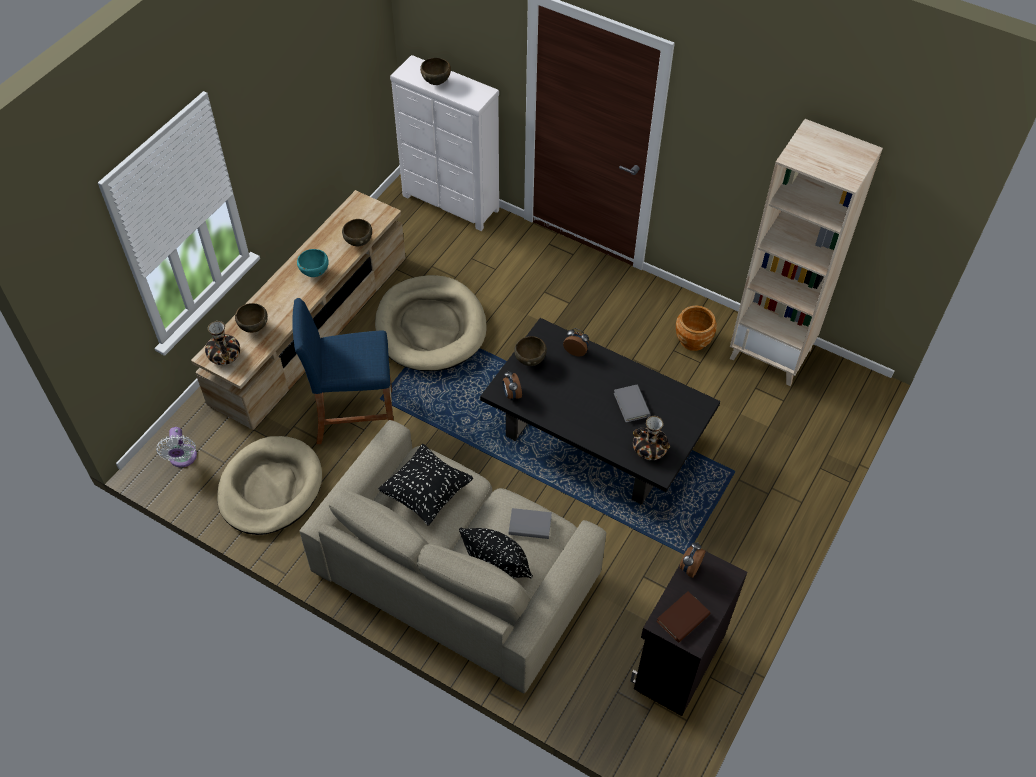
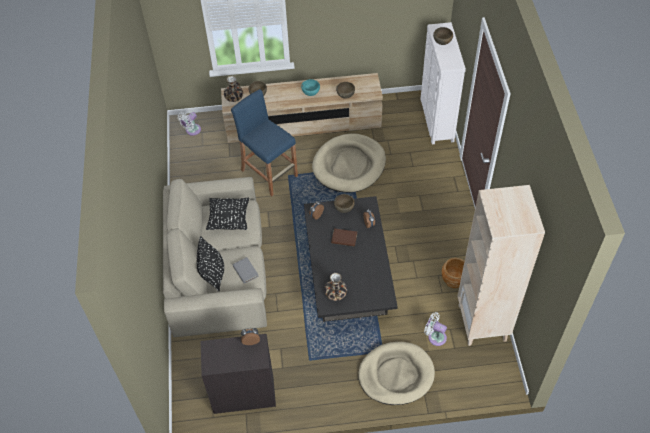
camera: 55 degrees right, 0 degrees up
(270, 488) = (203, 170): beige dog bed -> beige dog bed (396, 375)
(631, 405) = (357, 268): grey book -> none
(683, 618) = (218, 355): brown book -> brown book (344, 238)
(754, 408) = (435, 336): none -> white fan

